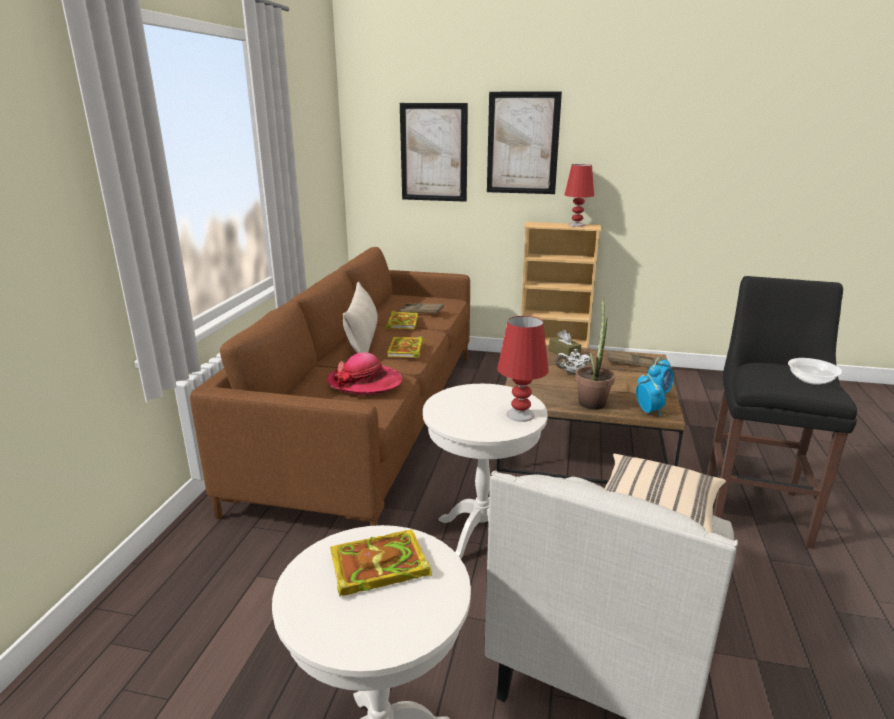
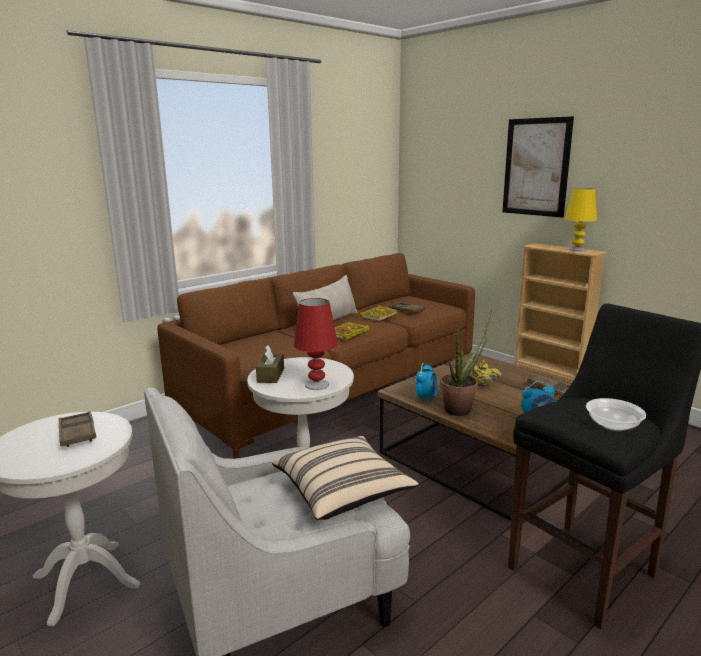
camera: 35 degrees right, 5 degrees down
(365, 382) = (283, 346): hat -> none
(377, 568) = (77, 433): book -> brown tray
(434, 152) = (463, 175): picture -> none
(564, 353) = (500, 368): brown tissue box -> brown tissue box (270, 375)
(572, 373) = (481, 384): white teapot -> yellow teapot
(577, 225) = (577, 249): red table lamp -> yellow table lamp
(648, 411) = (500, 430): alarm clock -> alarm clock (426, 398)

